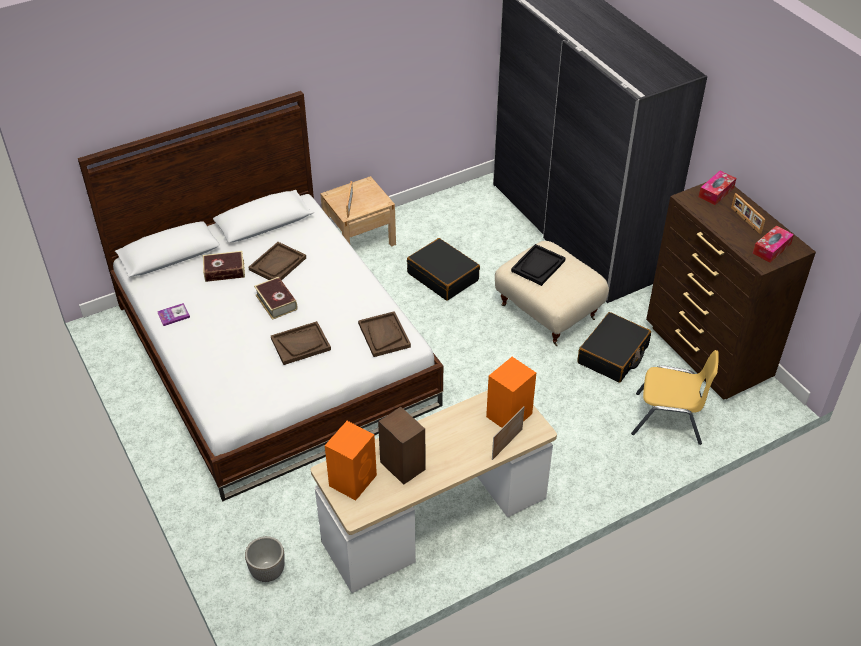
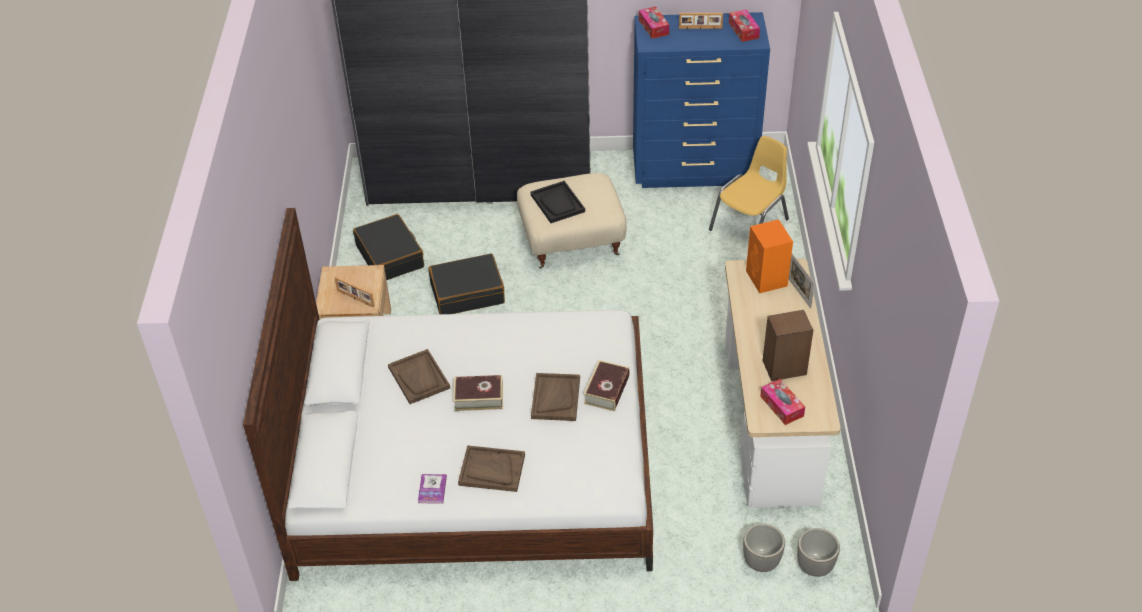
camera: 60 degrees left, 0 degrees up
(224, 271) = (393, 425): book -> book (607, 390)
(281, 613) = (814, 567): none -> planter
(353, 479) = (781, 406): orange speaker -> tissue box
(384, 335) = (586, 333): brown tray -> brown tray (491, 470)
(613, 355) = (655, 224): black suitcase -> black suitcase (390, 256)
(706, 354) = (694, 171): brown dresser -> blue dresser

